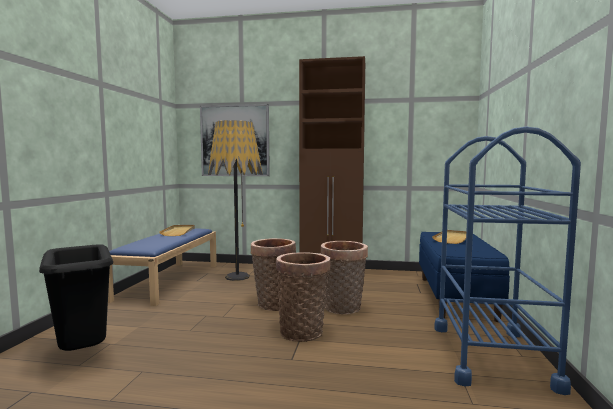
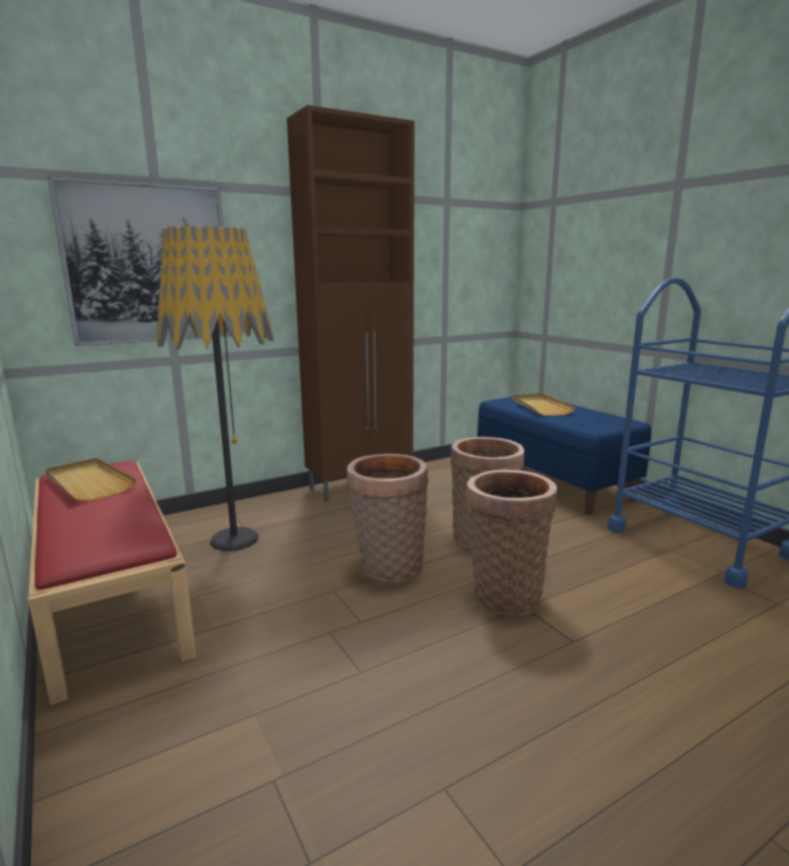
camera: 40 degrees left, 10 degrees up
(83, 354) = (266, 836): black trash can -> none
(169, 281) = (109, 594): blue bench -> red bench

